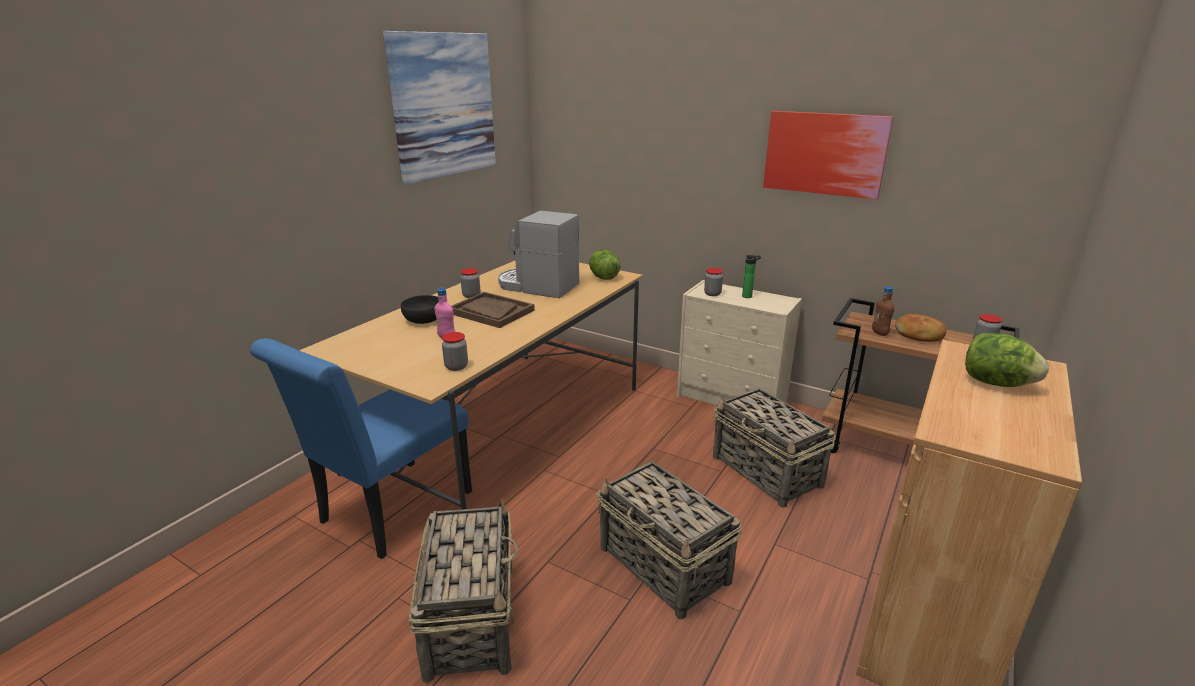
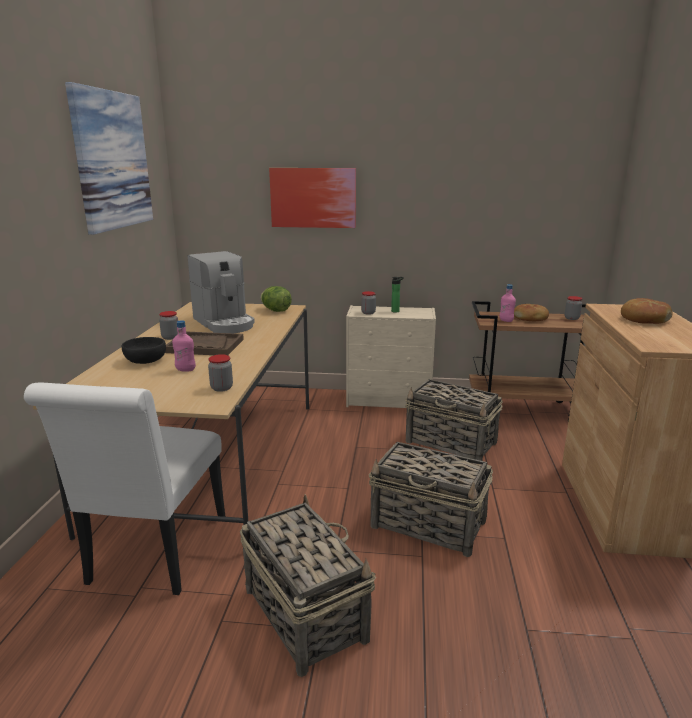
camera: 25 degrees left, 5 degrees down
(389, 512) = (155, 555): blue chair -> white chair
(537, 286) = (225, 323): coffee machine -> coffee machine turned 120 degrees counterclockwise
(824, 153) = (441, 192): picture -> picture (313, 197)
(879, 333) = (506, 320): brown bottle -> pink bottle
(996, 383) = (644, 319): lettuce -> bread

